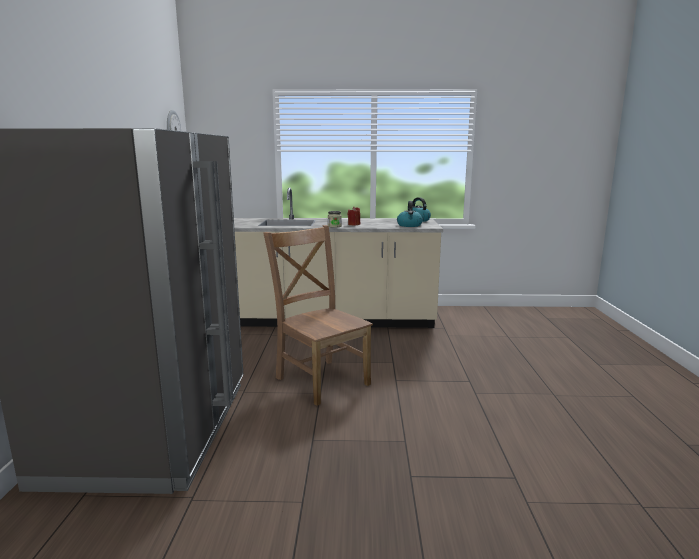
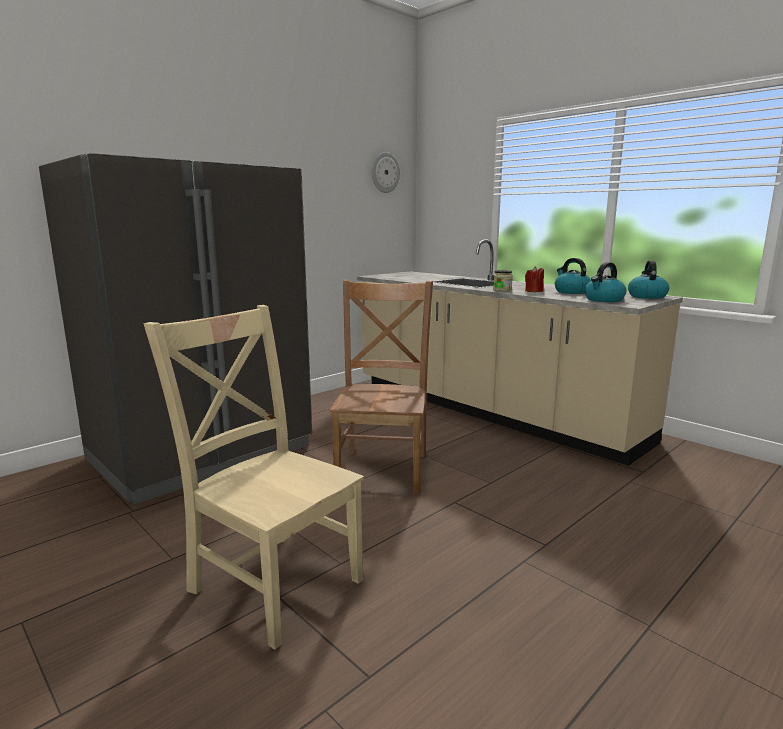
camera: 45 degrees right, 0 degrees up
(374, 222) = (571, 292): none -> kettle
(391, 471) = (272, 581): none -> beige chair

